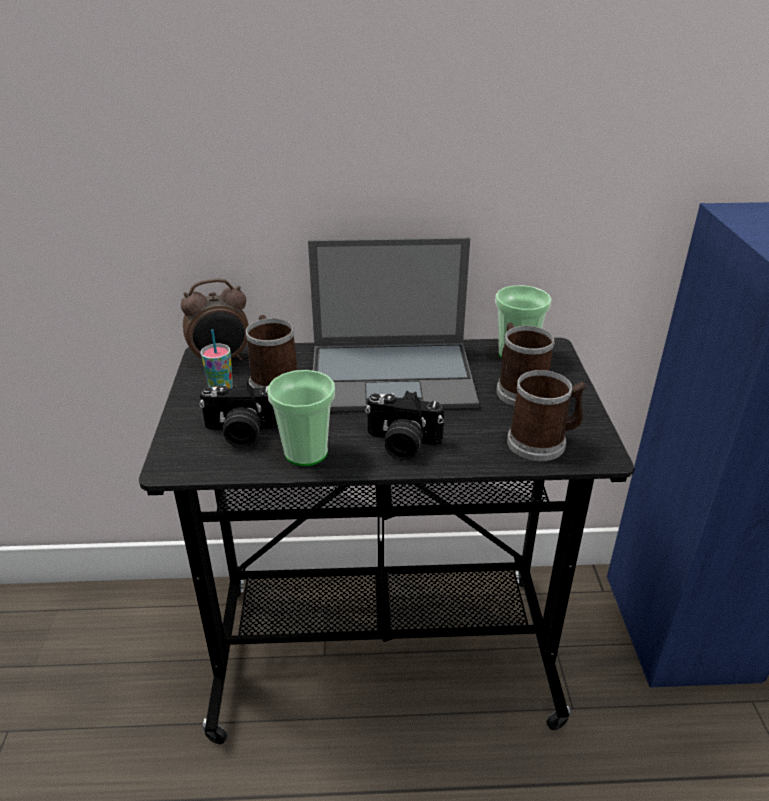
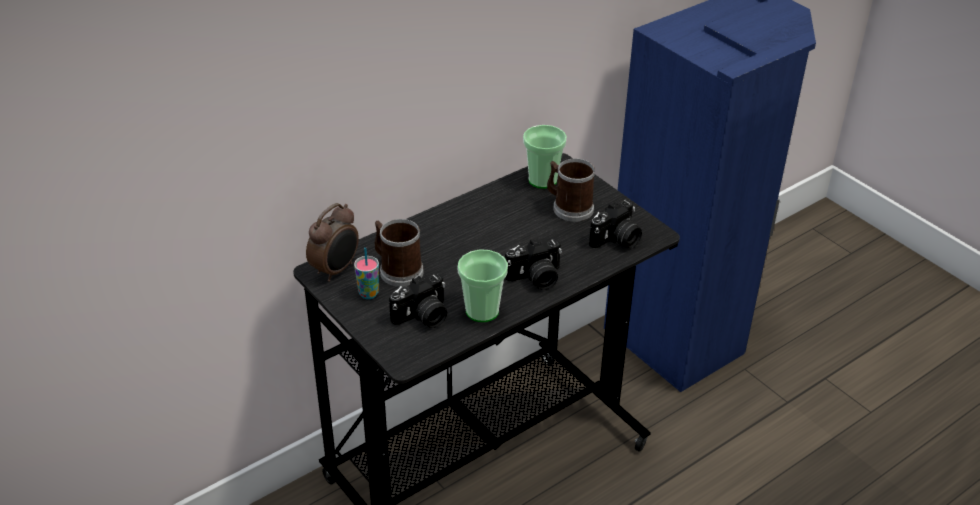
camera: 35 degrees left, 5 degrees up
(394, 376) = (477, 230): laptop -> none
(543, 442) = (617, 240): mug -> camera

